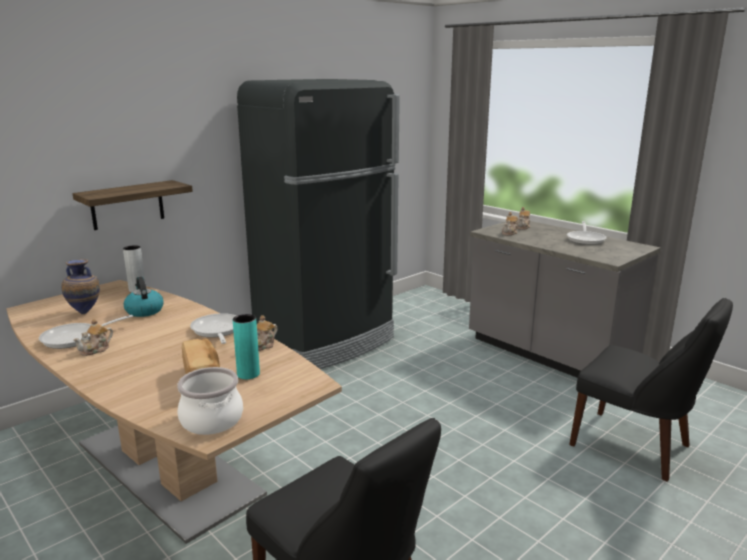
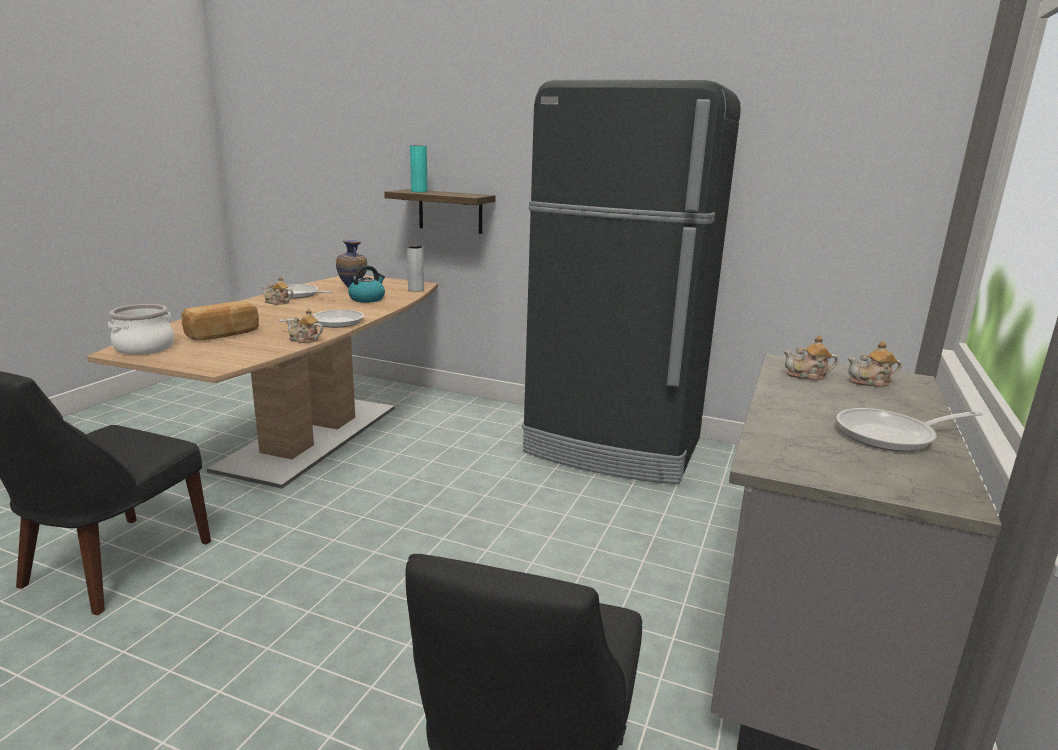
camera: 65 degrees right, 0 degrees up
(248, 374) = (237, 344): turquoise vase -> turquoise vase (419, 191)

